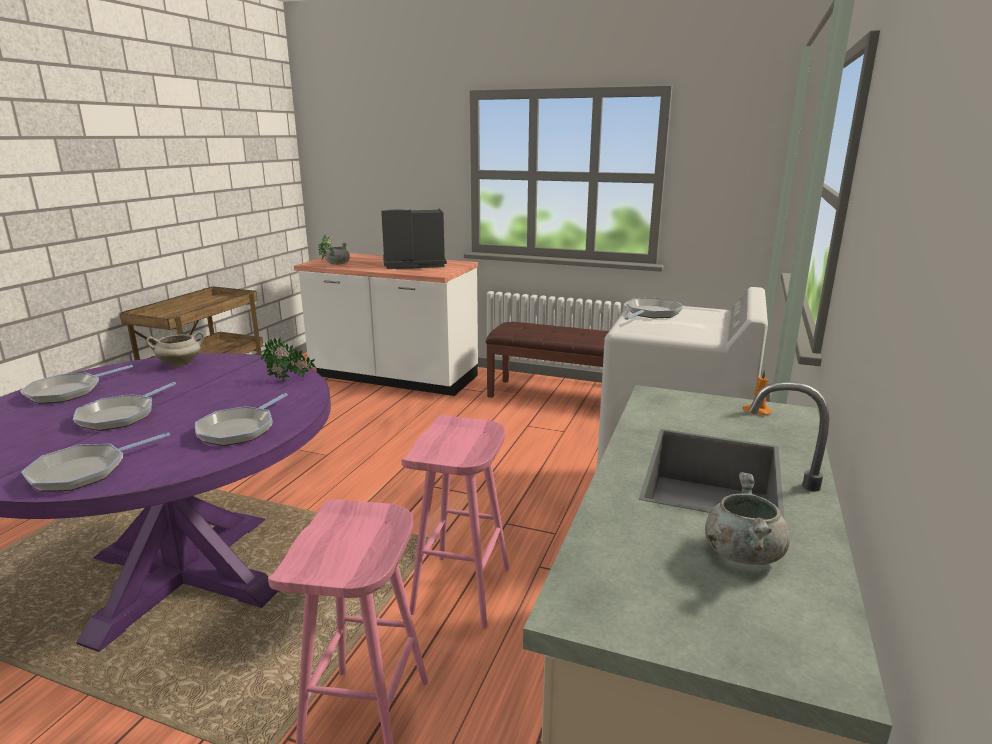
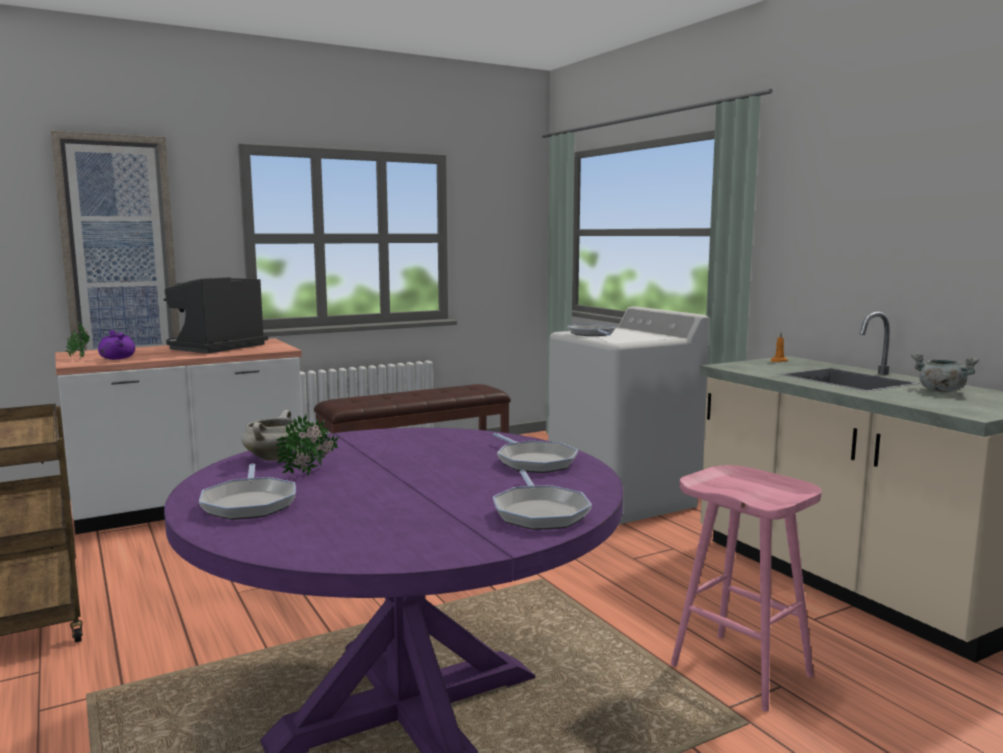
camera: 50 degrees left, 10 degrees down
(120, 416) = (400, 491): frying pan -> none
(290, 380) = (435, 435): potted plant -> potted plant (311, 473)
(338, 264) = (117, 359): grey cooking pot -> purple cooking pot
(387, 182) = (119, 251): none -> picture
(462, 591) = (627, 592): pink stool -> none

